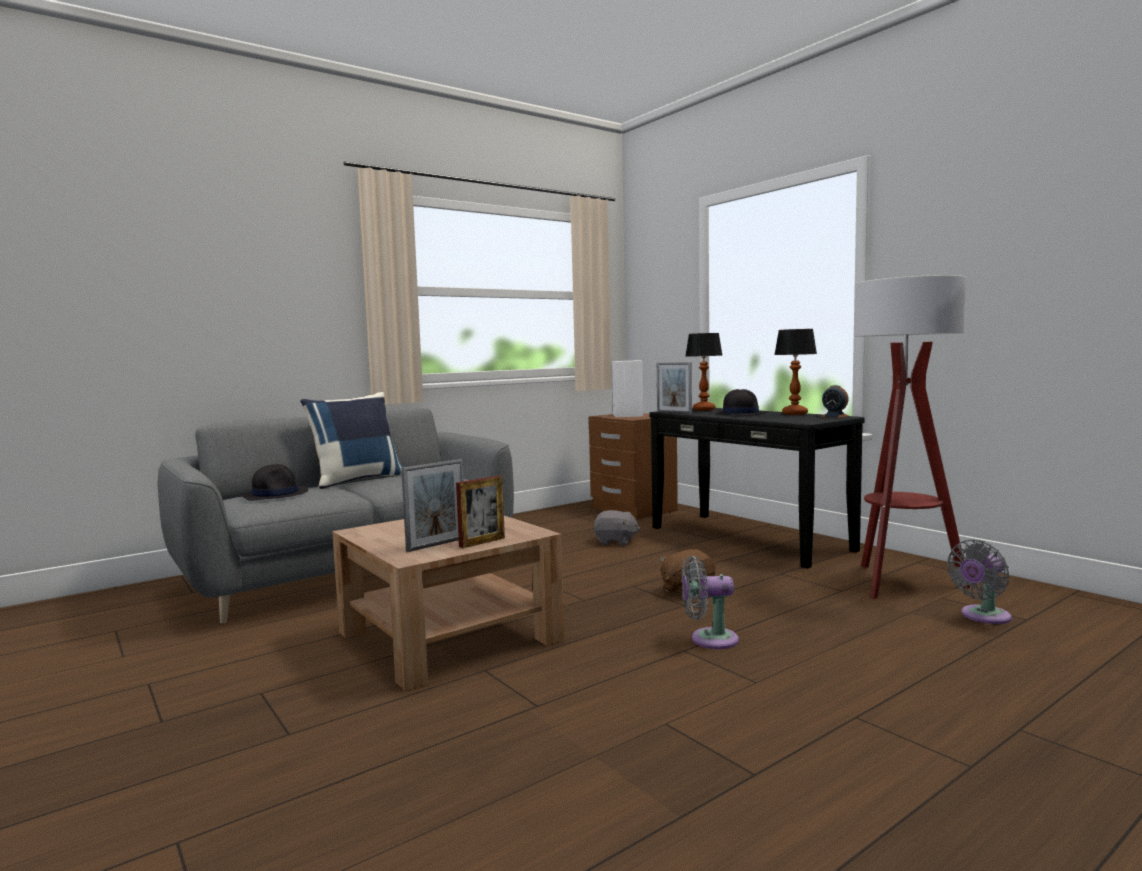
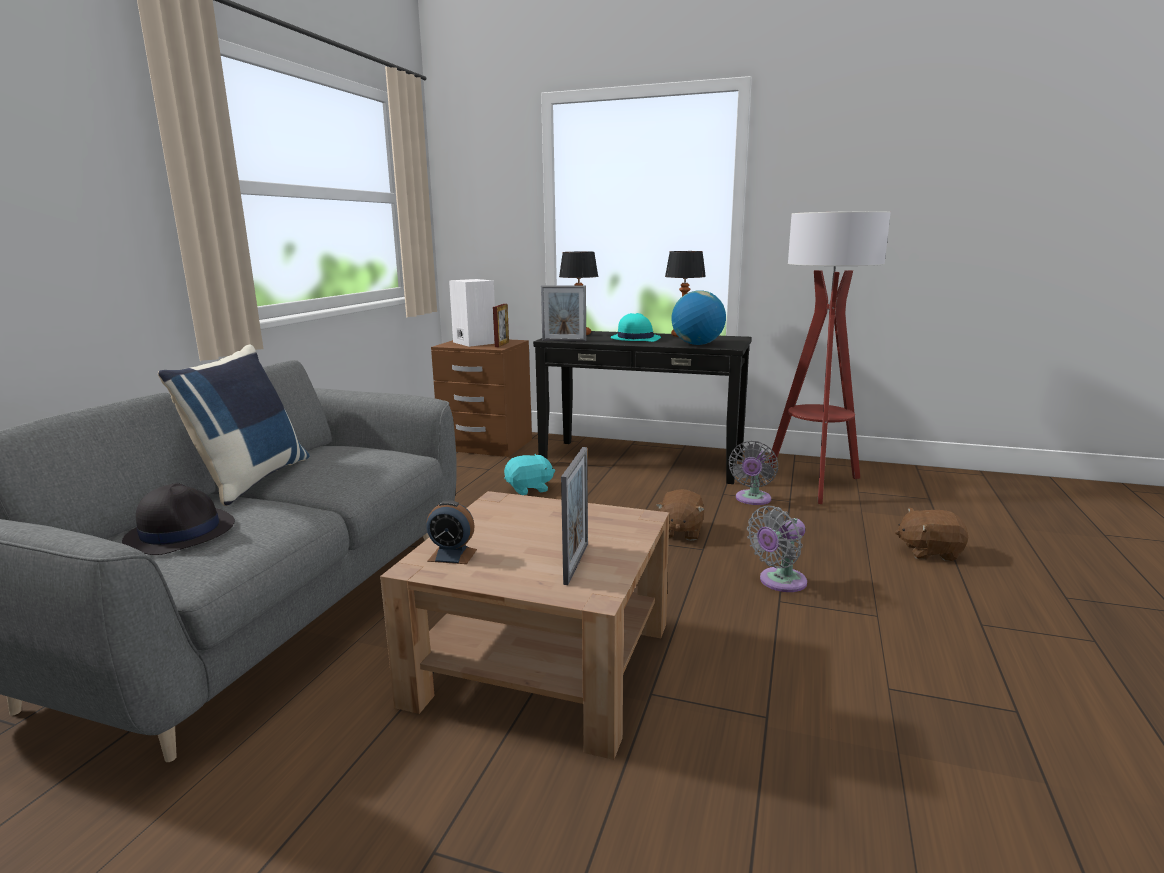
camera: 35 degrees left, 10 degrees up
(482, 542) = (619, 546): picture frame -> picture frame (502, 344)
(615, 542) = (529, 489): grey plush toy -> turquoise plush toy
(740, 413) = (635, 338): black hat -> turquoise hat
(780, 419) = (697, 344): none -> globe
(834, 416) = (728, 337): alarm clock -> alarm clock (452, 555)
(920, 657) = (929, 552): none -> brown plush toy
(982, 616) = (905, 503): grey fan -> grey fan (752, 499)

